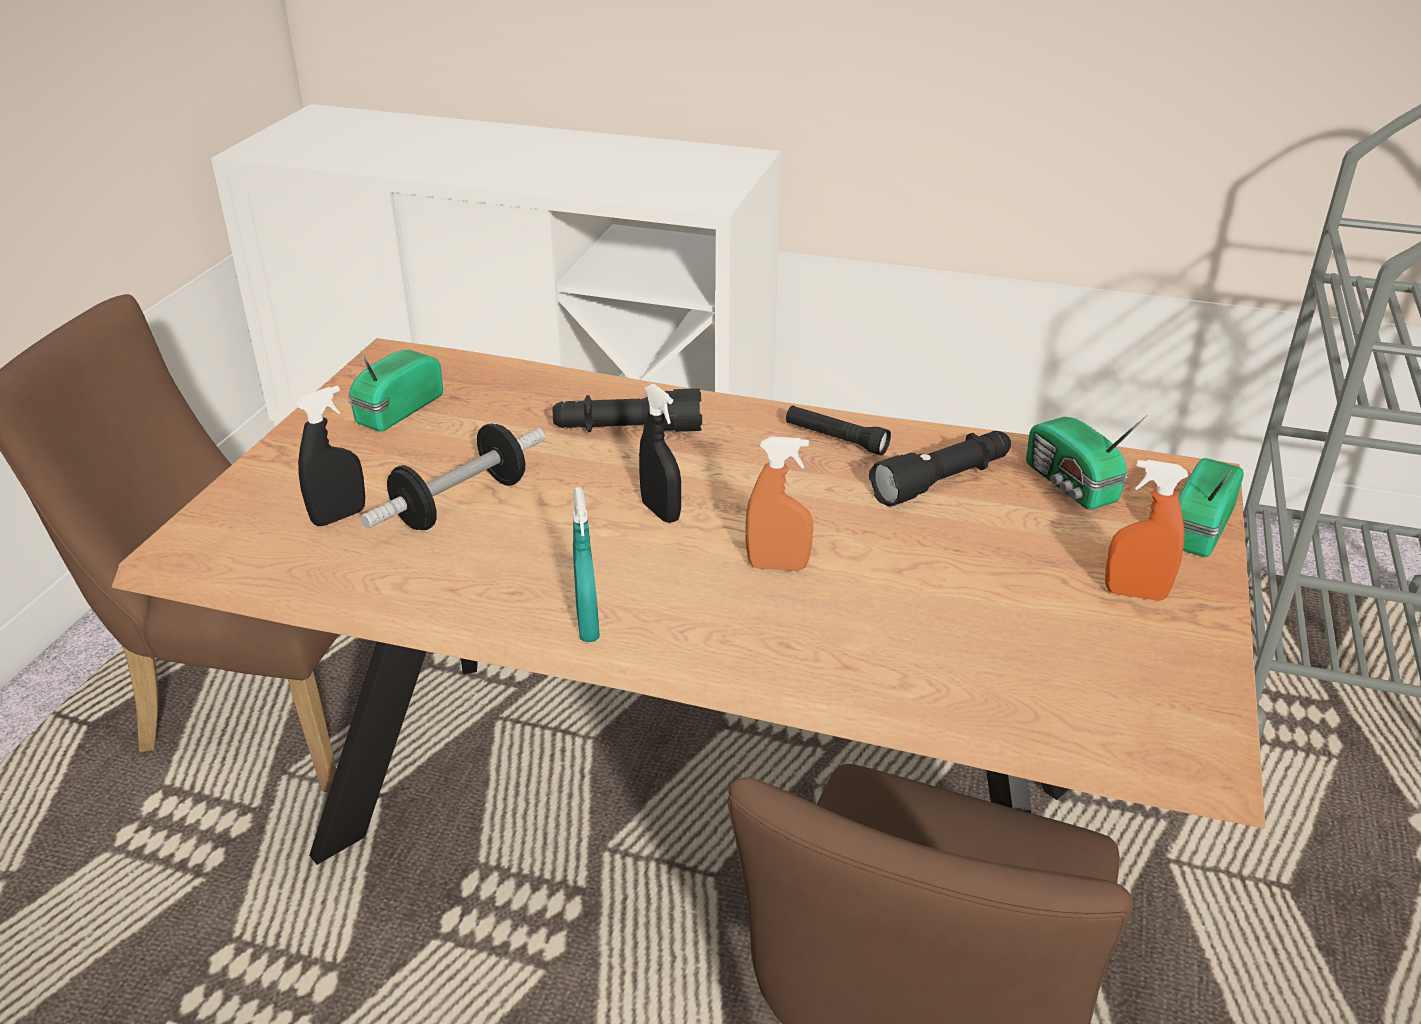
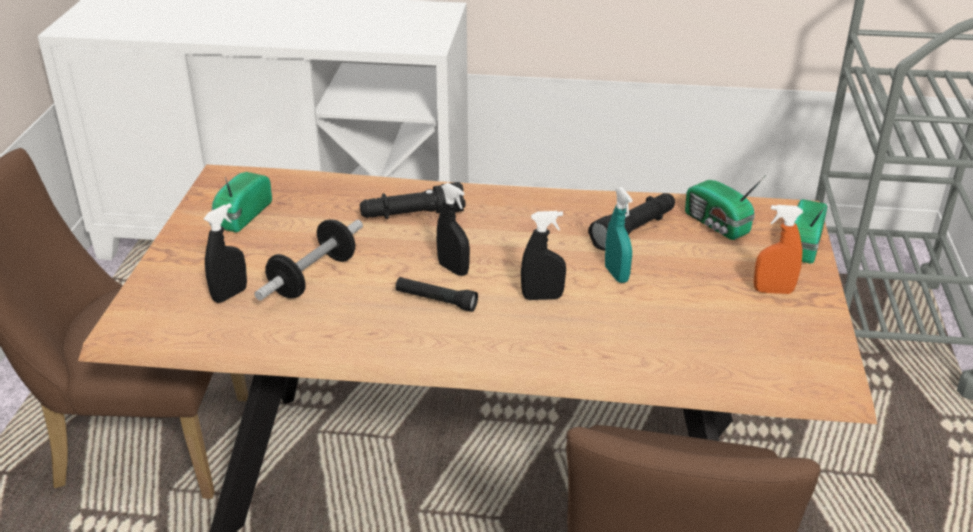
camera: 10 degrees left, 0 degrees up
(588, 626) = (429, 349): turquoise spray bottle -> turquoise spray bottle (616, 274)
(777, 566) = (542, 297): orange spray bottle -> black spray bottle
(836, 439) = (556, 208): black flashlight -> black flashlight (436, 301)

